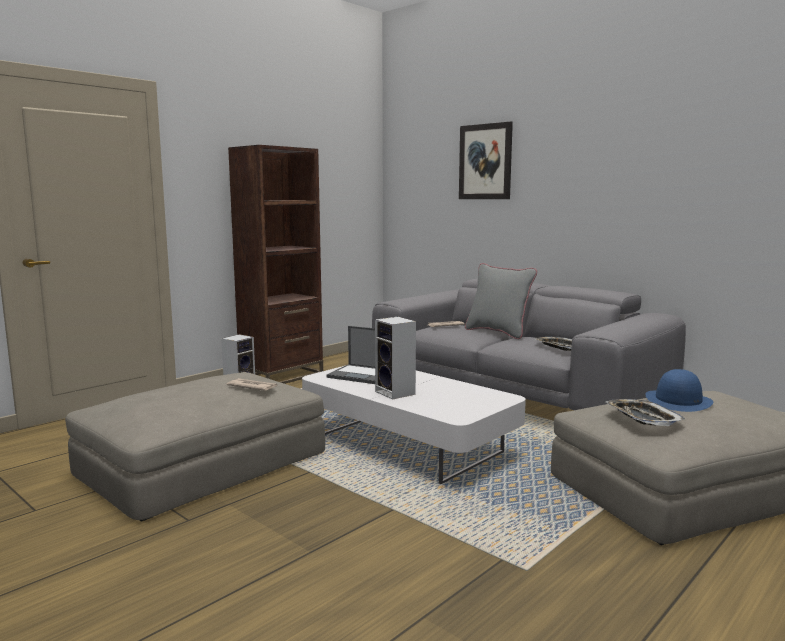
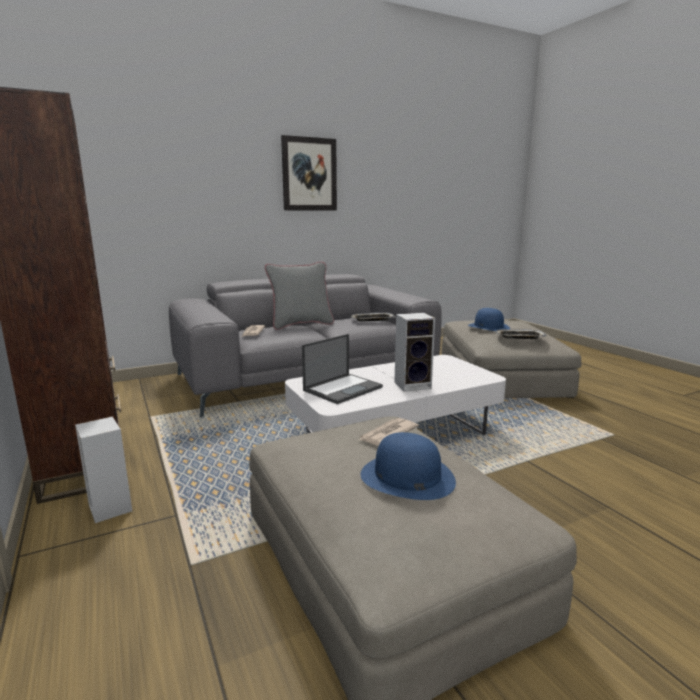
camera: 70 degrees left, 5 degrees up
(186, 396) = (406, 477): none -> blue hat
(485, 162) = (190, 160): picture -> picture (309, 174)

